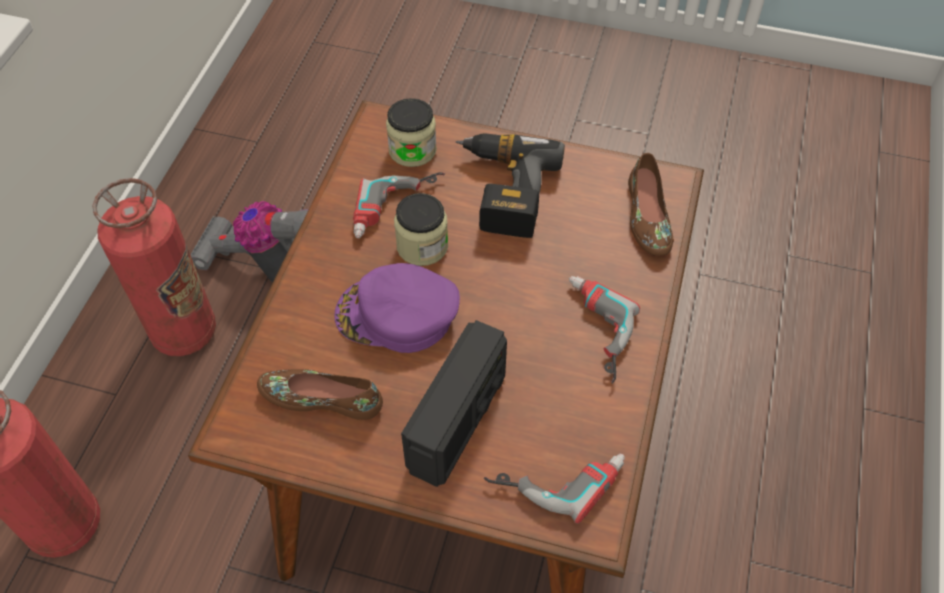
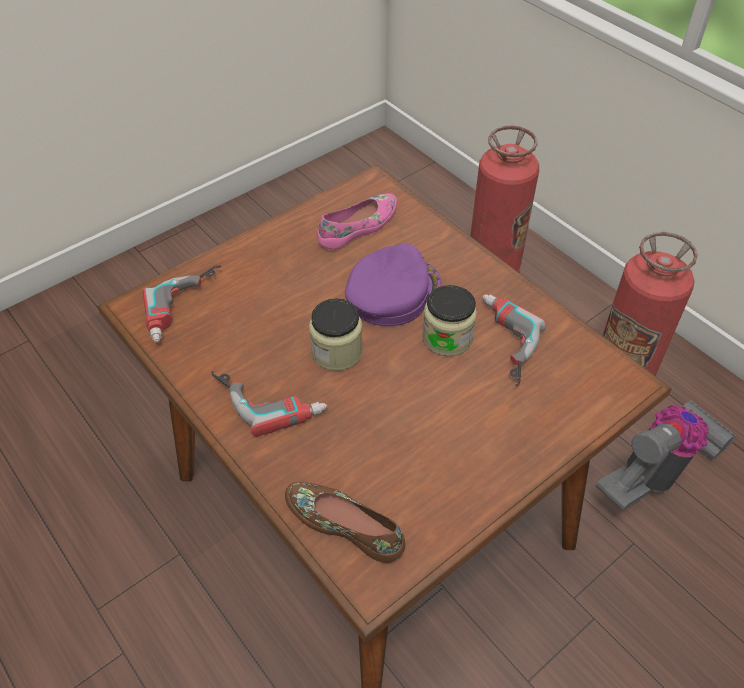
camera: 125 degrees right, 5 degrees down
(321, 397) = (359, 227): brown shoe -> pink shoe
(412, 150) = (570, 387): jar -> jar (336, 352)
(458, 422) = (275, 280): radio -> none
(501, 190) = (469, 426): power drill -> none

